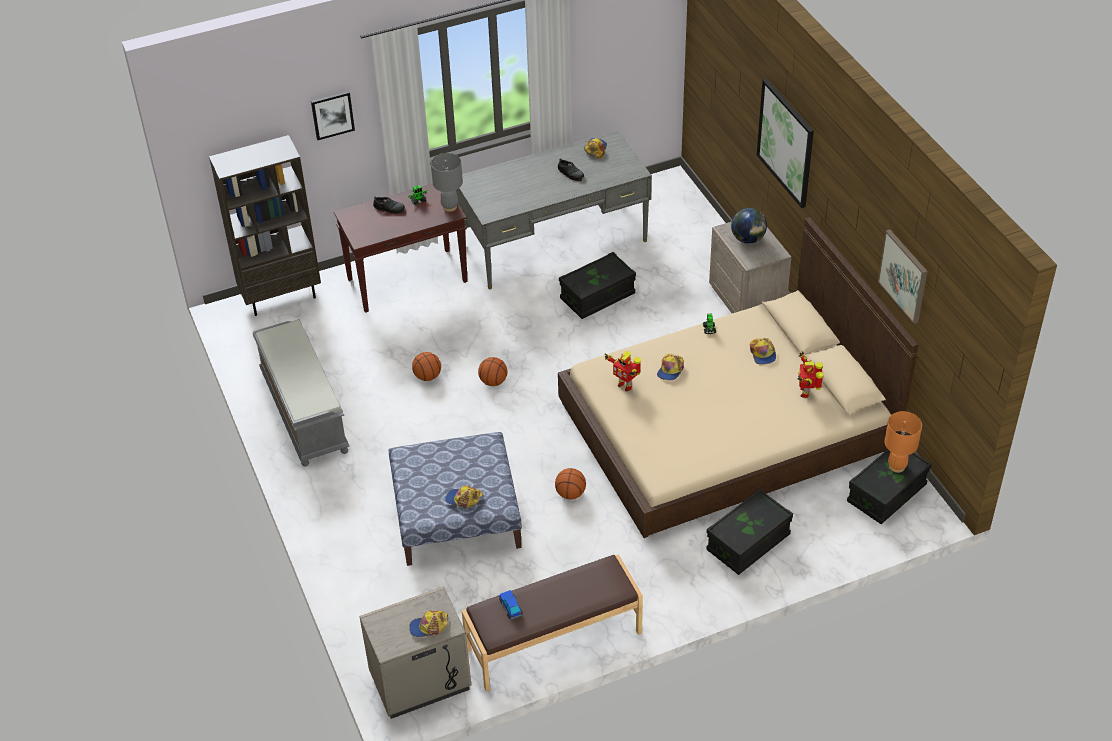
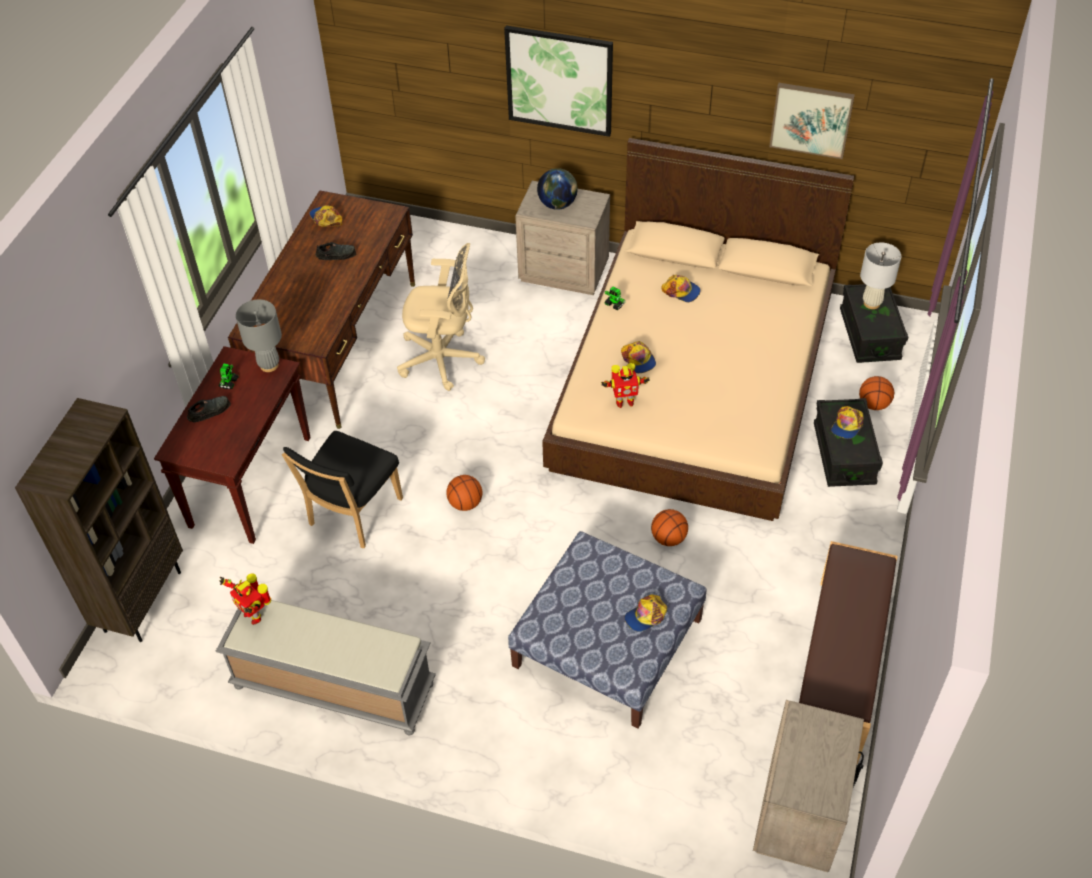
camera: 50 degrees left, 5 degrees up
(332, 114) = (103, 341): picture -> none
(427, 376) = (401, 550): basketball -> basketball (874, 404)
(429, 627) = (831, 746): cap -> cap (847, 425)
(430, 339) = (352, 515): none -> black chair
(510, 607) = (833, 665): toy car -> none
(554, 242) = (337, 344): grey desk -> brown desk
(597, 296) = (443, 360): black storage box -> beige office chair
(806, 392) = (754, 295): toy robot -> toy robot (253, 615)
(896, 466) = (871, 303): orange table lamp -> white table lamp

